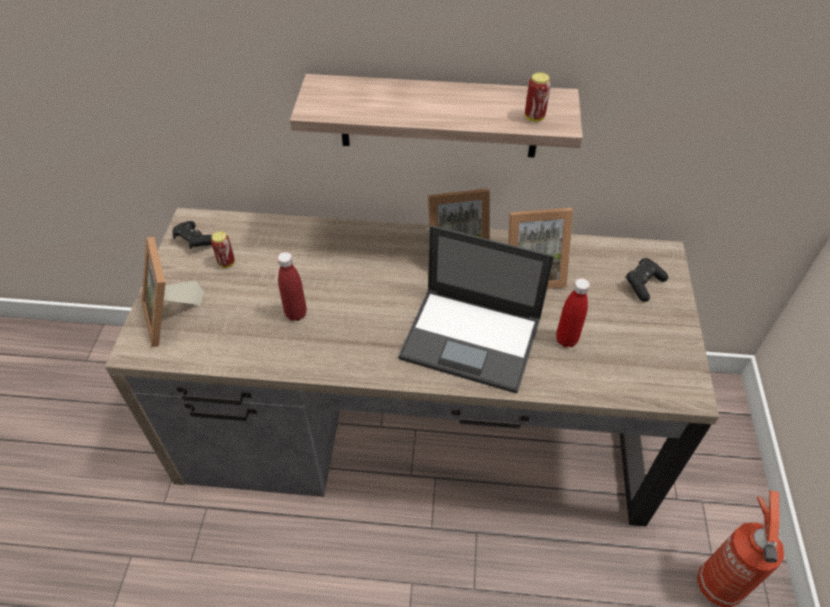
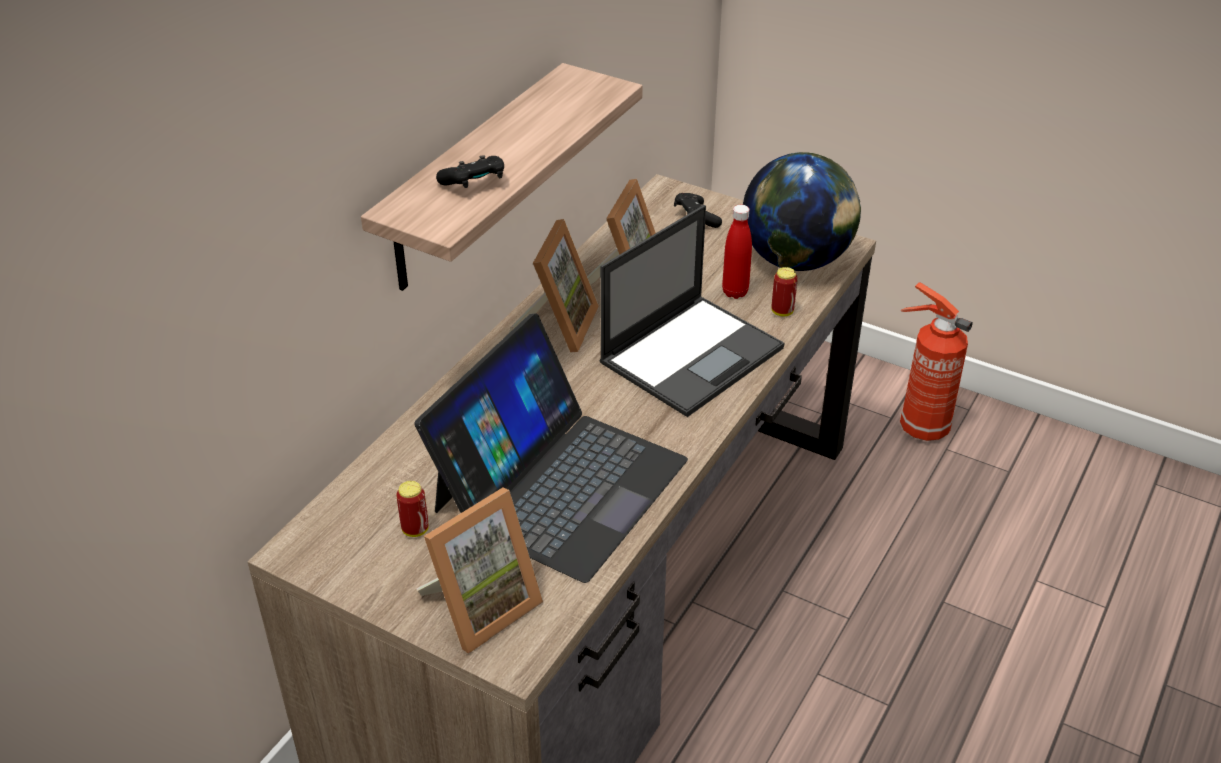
camera: 65 degrees left, 10 degrees down
(173, 317) = (480, 606): picture frame -> picture frame turned 45 degrees counterclockwise
(195, 241) = (344, 554): black game controller -> black game controller (474, 184)
(296, 314) = (559, 484): red bottle -> laptop
(534, 117) = (589, 98): can -> can (782, 311)
(639, 366) = (796, 261): none -> globe

